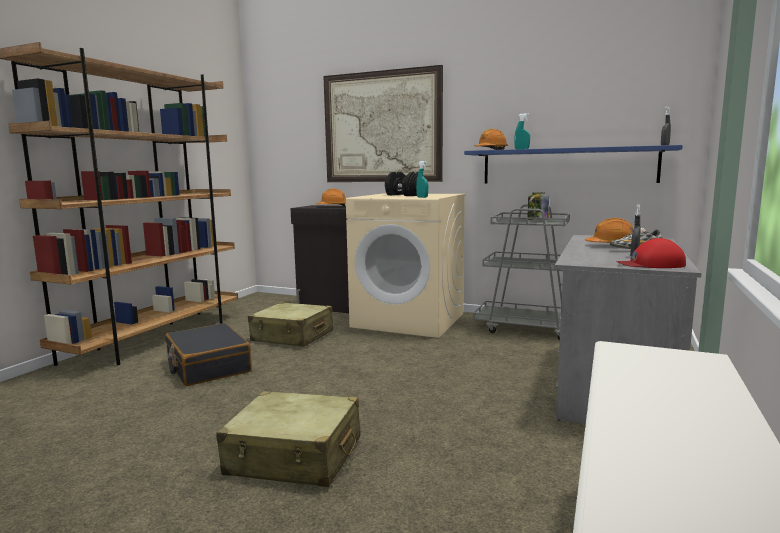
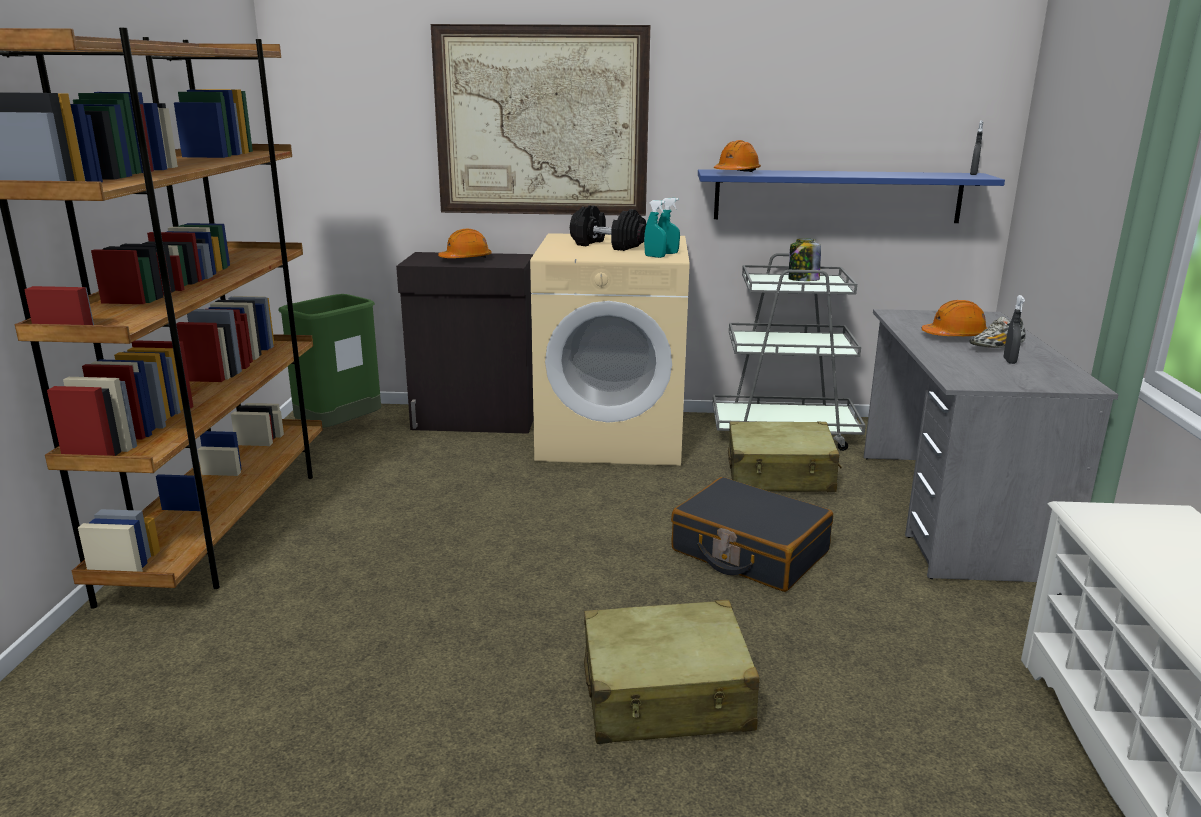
camera: 20 degrees left, 10 degrees up
(208, 366) = (380, 567): black suitcase -> black suitcase (749, 552)
(260, 305) = (340, 430): none -> green trash can
(292, 336) = (461, 490): beige suitcase -> beige suitcase (780, 475)
(522, 149) = (781, 173): turquoise spray bottle -> turquoise spray bottle (667, 253)
(651, 264) = (1050, 380): red cap -> none

